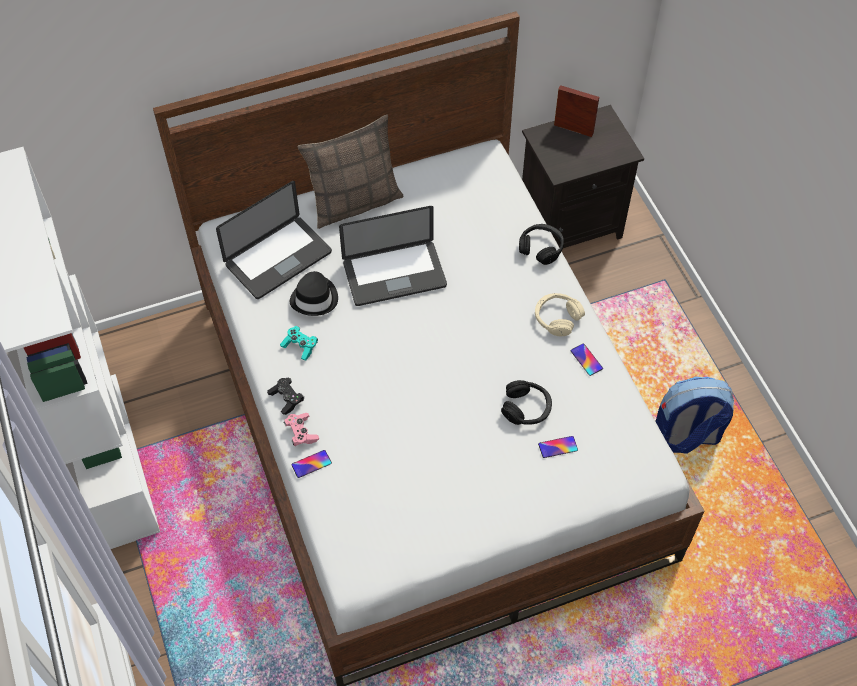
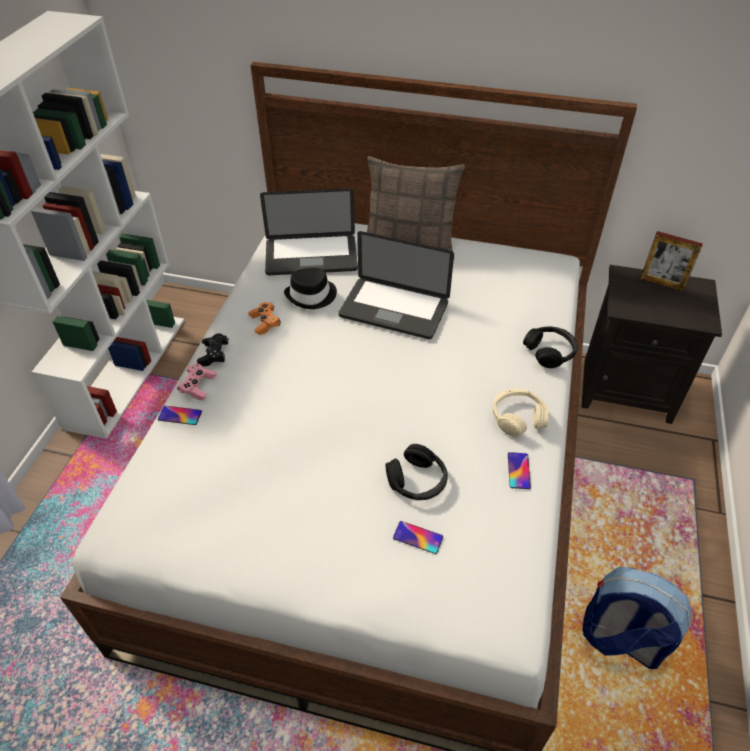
camera: 35 degrees right, 10 degrees down
(300, 346) = (265, 323): turquoise game controller -> orange game controller
(573, 129) = (662, 283): picture frame -> picture frame turned 150 degrees clockwise

